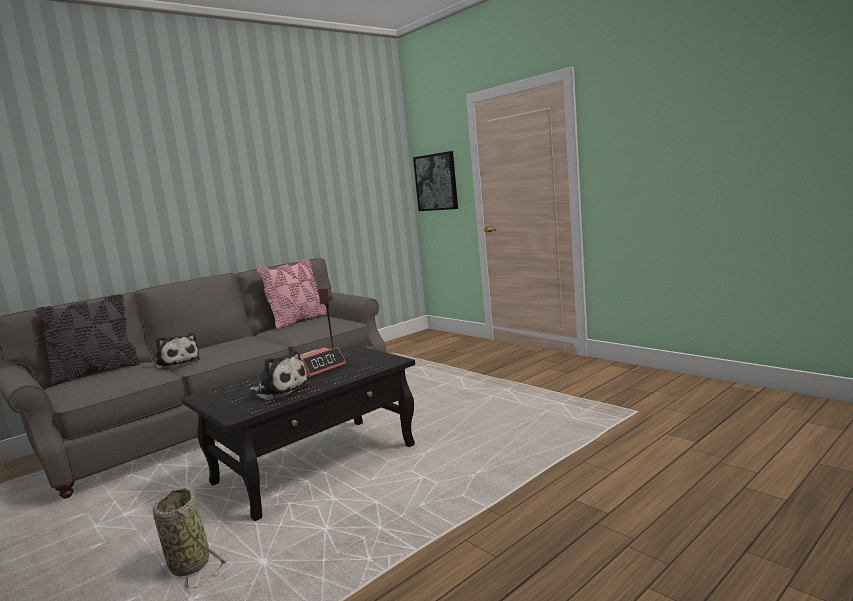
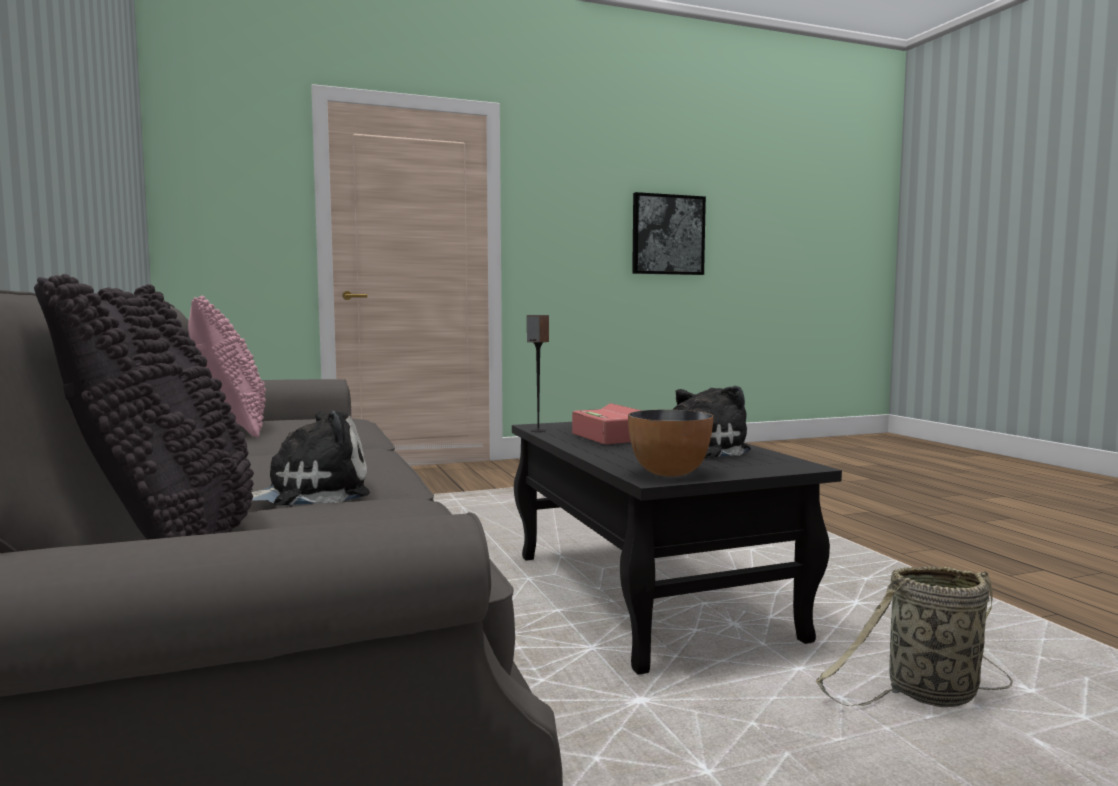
camera: 70 degrees left, 5 degrees down
(214, 396) = (670, 473): none -> bowl
(436, 182) = (221, 210): picture -> picture (667, 235)

